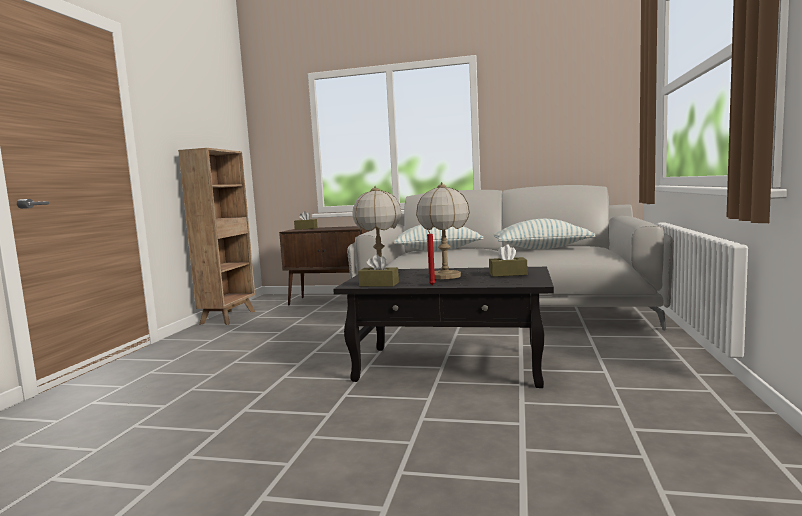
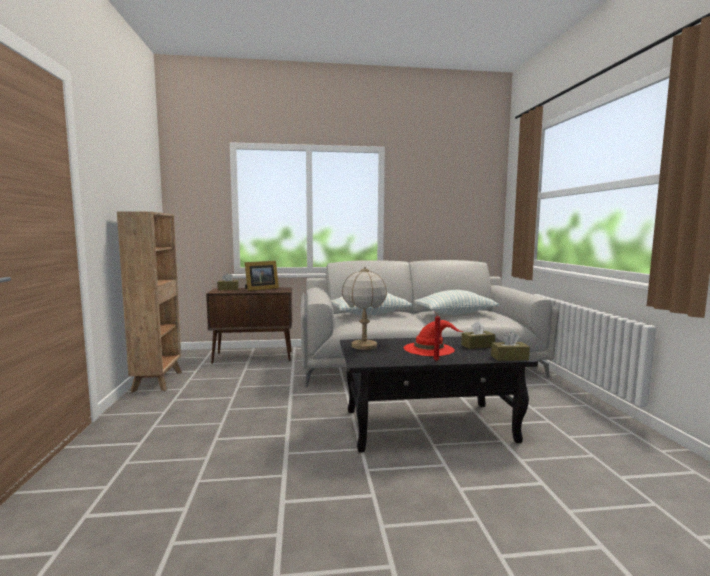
camera: 20 degrees left, 0 degrees up
(337, 227) = (260, 289): none -> picture frame
(379, 284) = (386, 361): brown tissue box -> brown tissue box (509, 358)
(445, 276) = (429, 349): table lamp -> red hat

